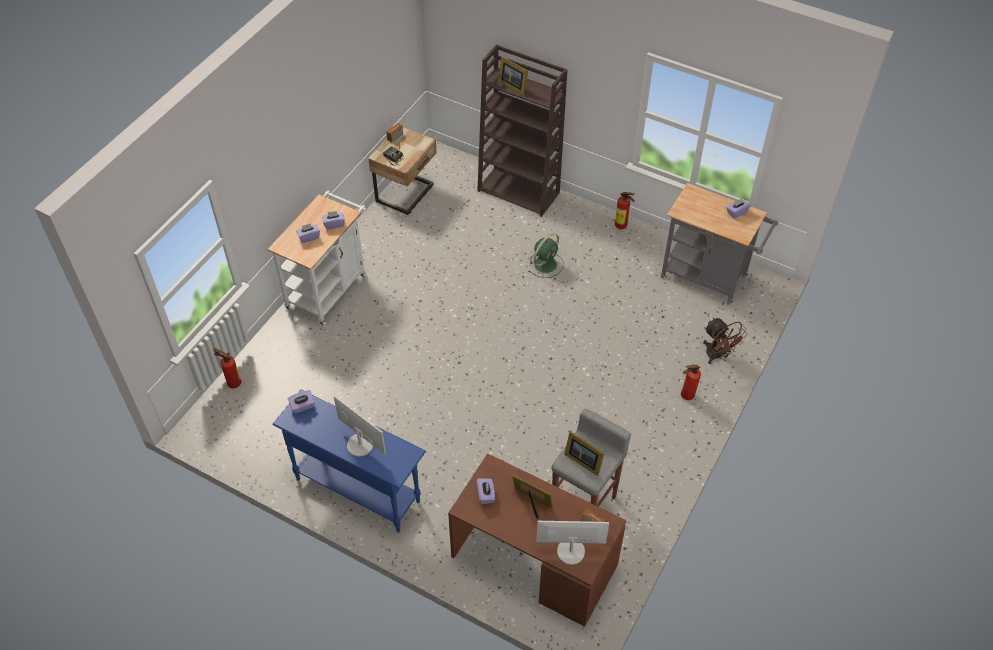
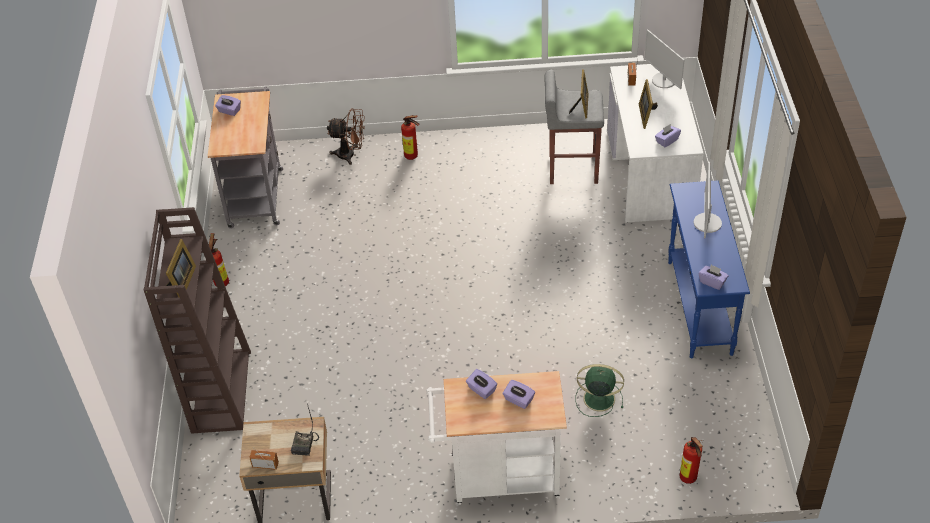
camera: 120 degrees left, 5 degrees down
(532, 561) = (650, 173): brown desk -> white desk
(546, 264) = (321, 314): green fan -> green fan (597, 398)
(717, 355) = (350, 155): brown fan -> brown fan turned 75 degrees clockwise

